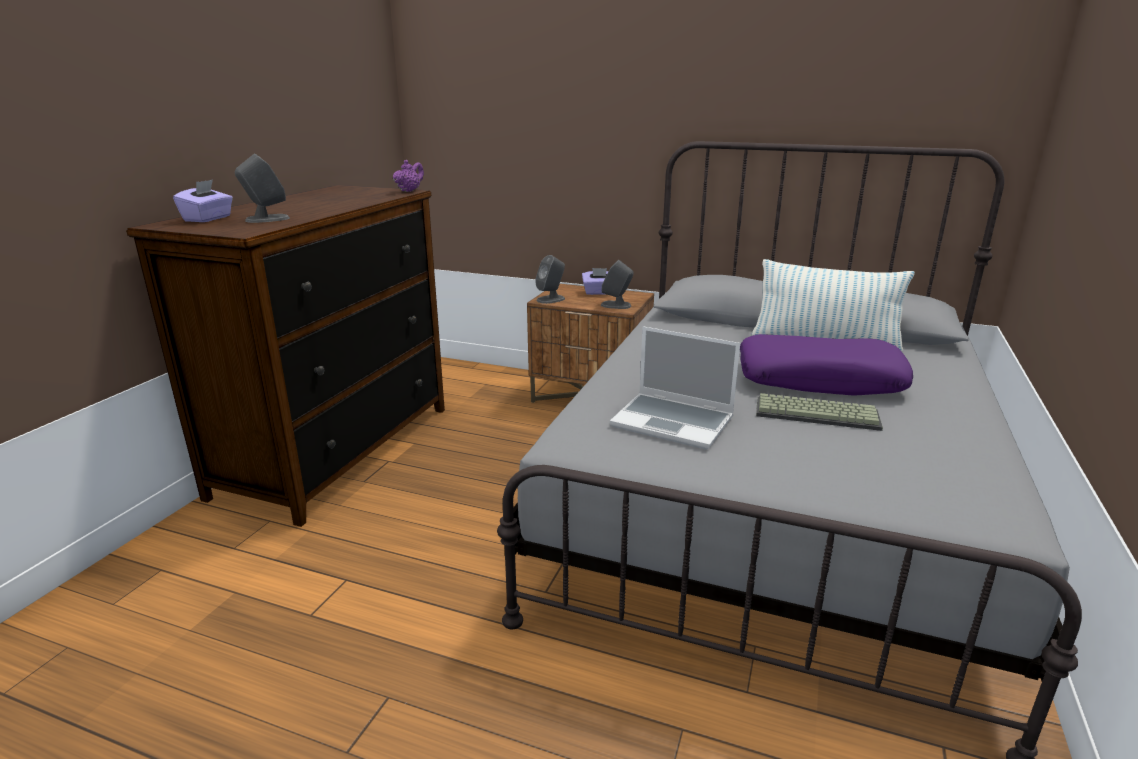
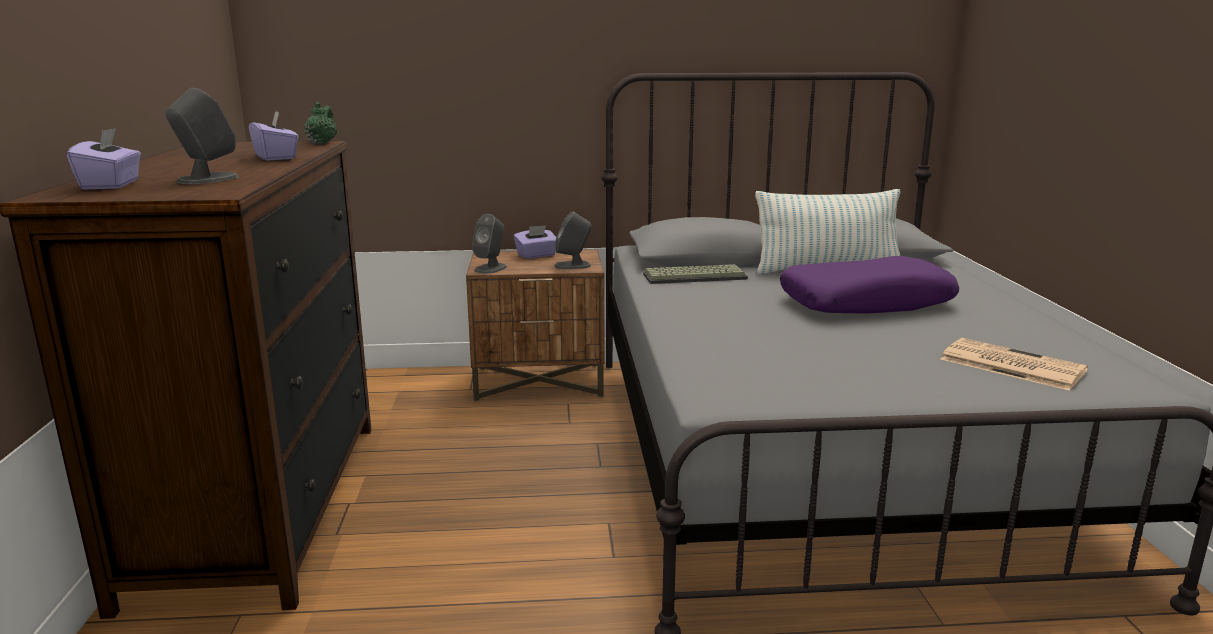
camera: 25 degrees left, 5 degrees down
(350, 203) = (276, 157): none -> purple tissue box
(409, 191) = (322, 142): purple teapot -> green teapot
(674, 422) = (790, 360): laptop -> none
(818, 413) = (901, 330): keyboard -> keyboard (695, 276)
(882, 470) = (1009, 365): none -> newspaper

